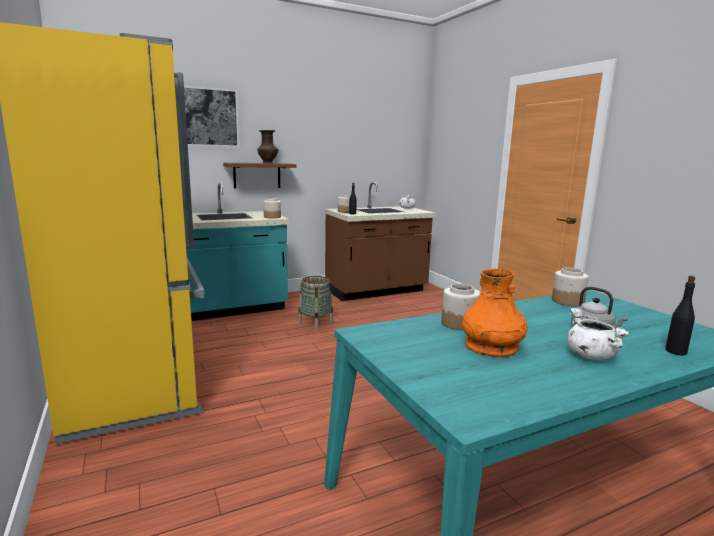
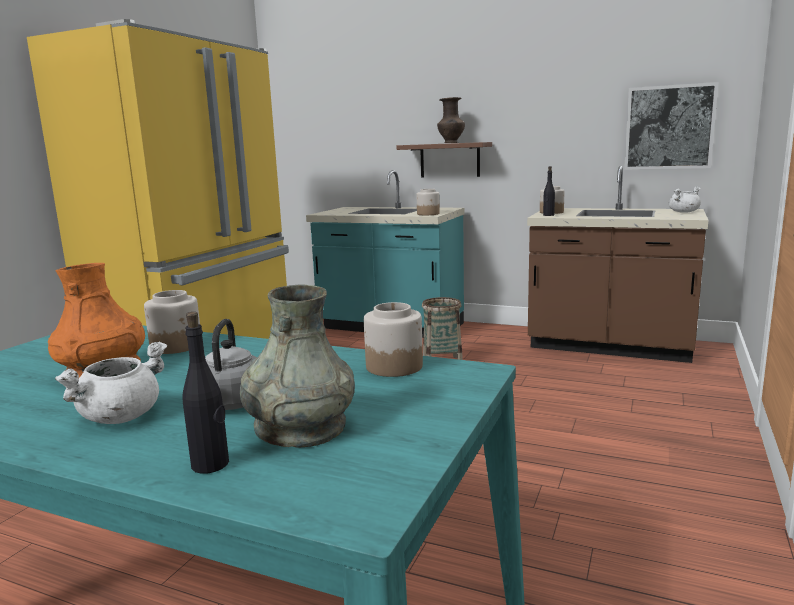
camera: 50 degrees right, 0 degrees up
(209, 117) = (395, 90): picture -> picture (669, 127)
(639, 330) = (300, 427): none -> grey vase

